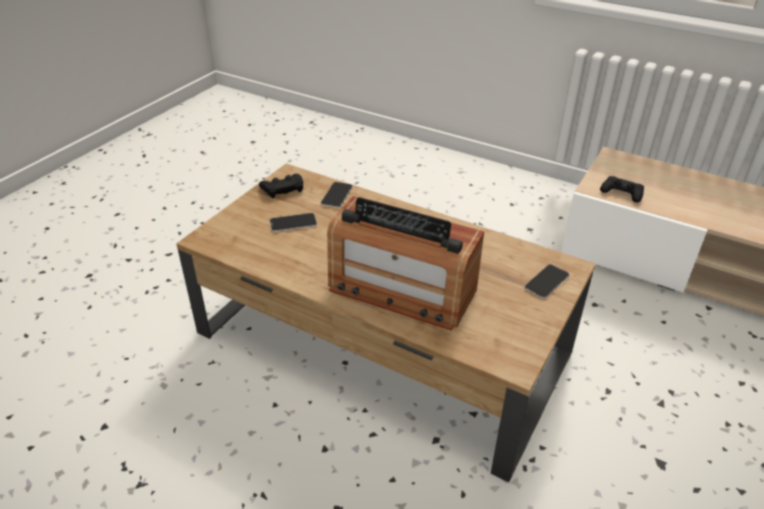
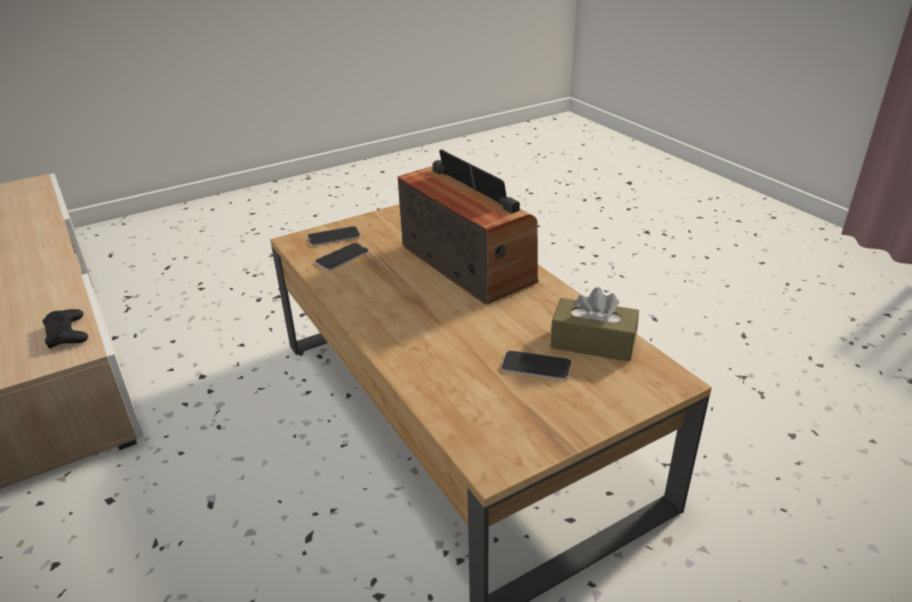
camera: 150 degrees left, 5 degrees down
(262, 249) = (593, 343): none -> brown tissue box
(283, 188) = (521, 433): black game controller -> none
(336, 195) = (447, 392): phone -> phone (342, 257)

